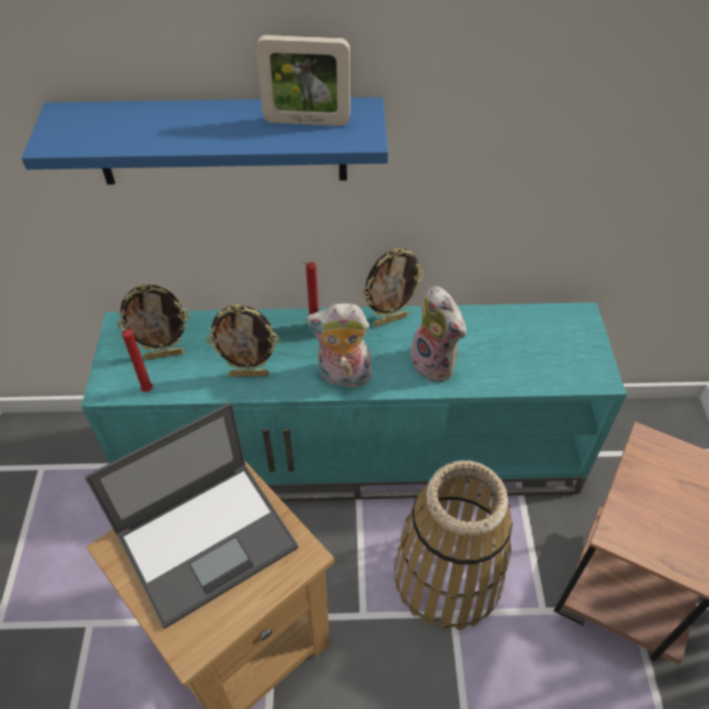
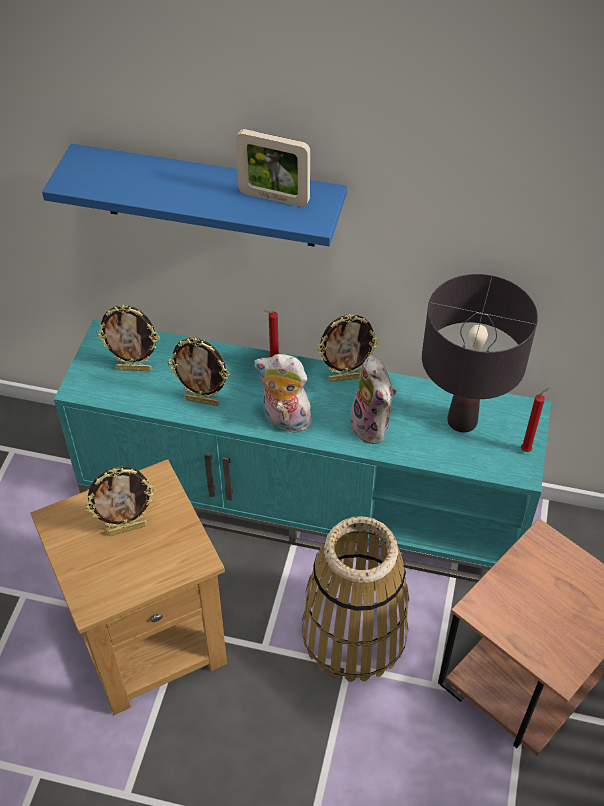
camera: 15 degrees right, 0 degrees up
(149, 389) = (113, 396): red candle -> red candle (527, 449)
(208, 539) = (127, 528): laptop -> picture frame
(521, 339) = (462, 421): none -> black table lamp

